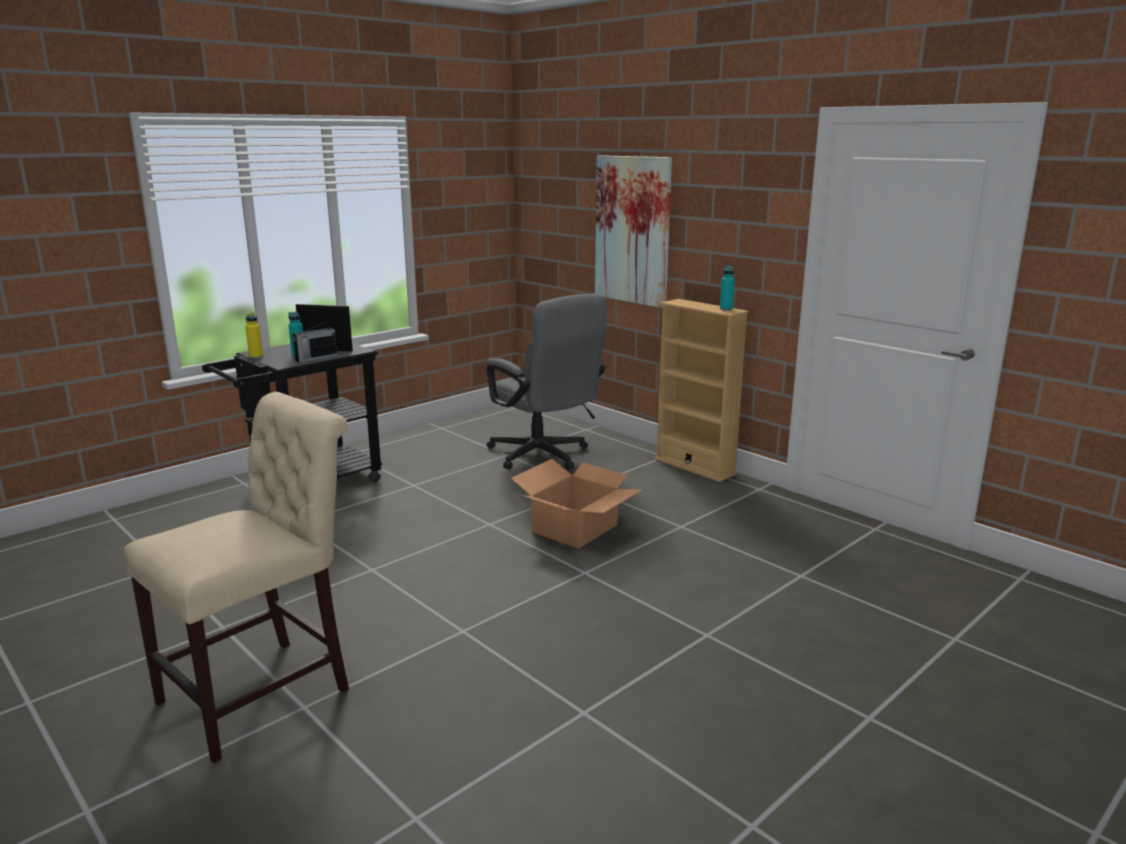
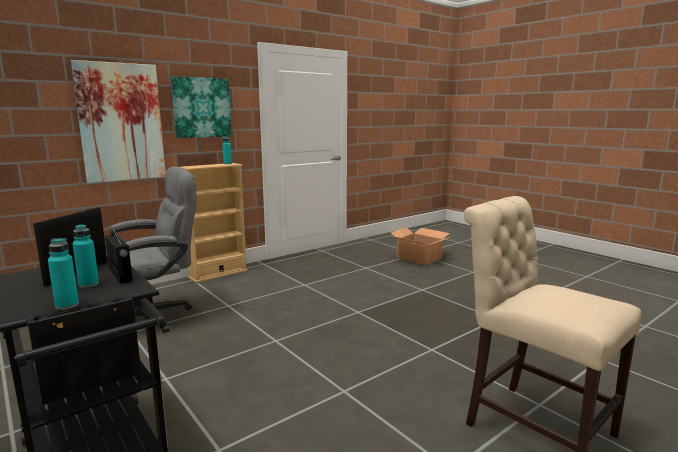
camera: 85 degrees left, 5 degrees down
(256, 357) = (67, 305): yellow bottle -> turquoise bottle
(575, 528) = (295, 311): cardboard box -> cardboard box (419, 258)
(719, 218) = (201, 107): none -> picture

